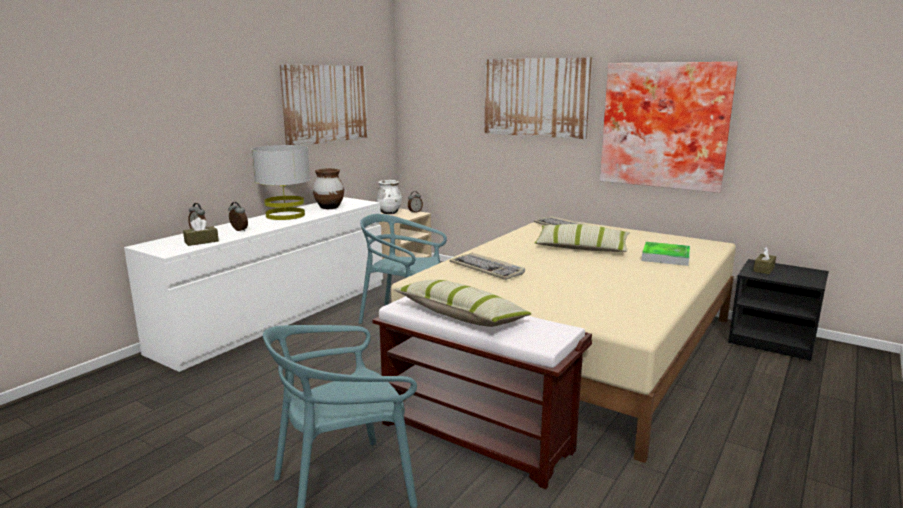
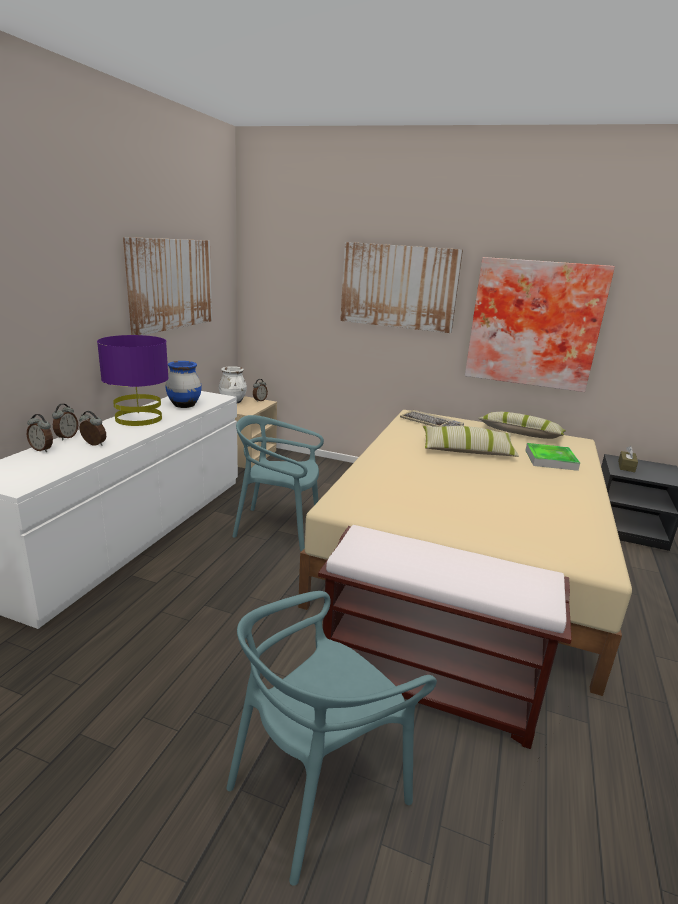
camera: 15 degrees left, 5 degrees up
(201, 242) = (54, 466): brown tissue box -> none
(221, 225) = (66, 437): none -> alarm clock
(285, 215) = (138, 418): grey table lamp -> purple table lamp
(329, 207) = (184, 405): brown vase -> blue vase
(461, 316) = (426, 565): pillow -> pillow (520, 434)
(487, 269) = (396, 484): keyboard -> none

